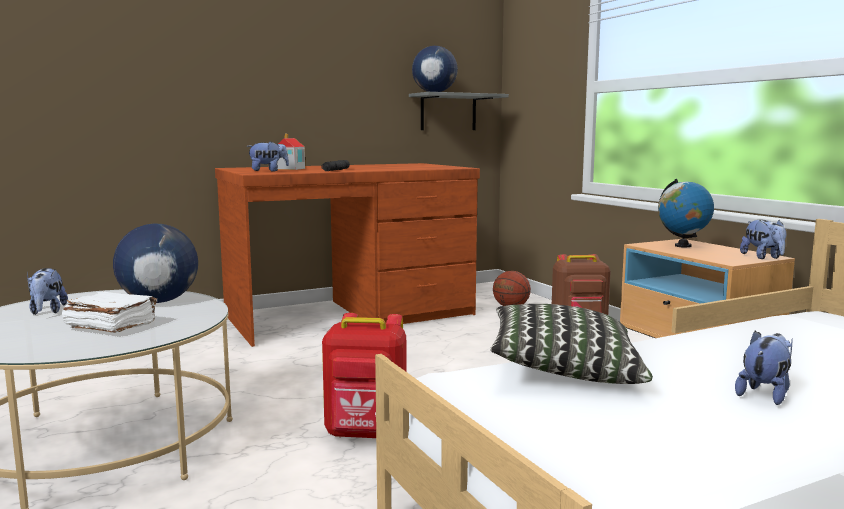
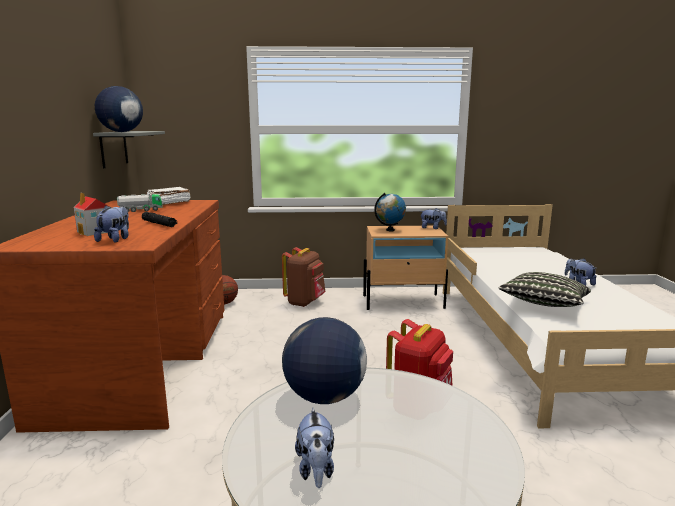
camera: 65 degrees left, 5 degrees up
(47, 311) = (316, 469): plush toy -> plush toy turned 75 degrees clockwise
(111, 326) = (411, 426): white book -> white book (168, 203)
(387, 166) = (141, 210): none -> toy truck

